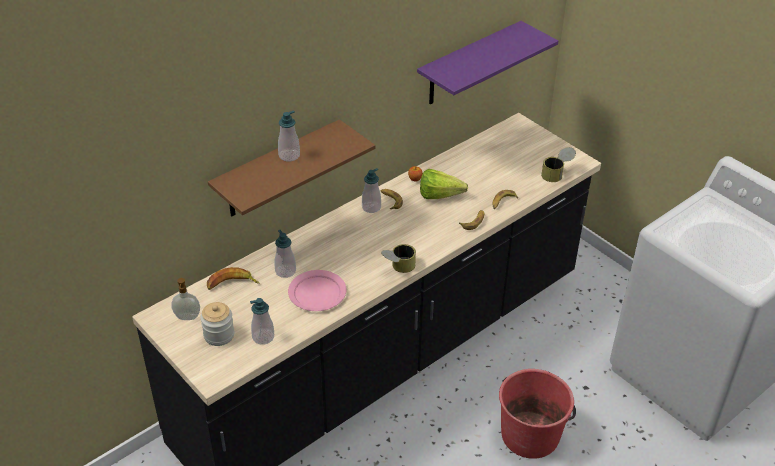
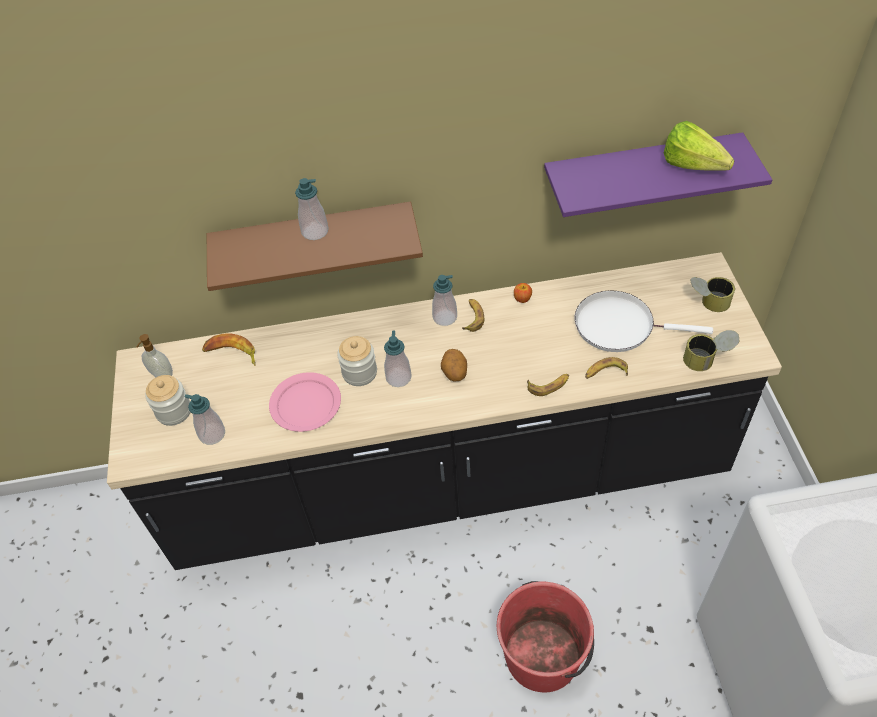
camera: 35 degrees right, 10 degrees up
(285, 271) = (294, 362): soap dispenser -> soap dispenser (398, 377)
(339, 260) = (359, 372): none -> jar
(398, 268) = (414, 410): can -> can (707, 303)
(406, 237) = (454, 373): none -> potato
(443, 196) = (538, 336): lettuce -> lettuce (696, 168)
(490, 173) = (619, 325): none -> white frying pan

